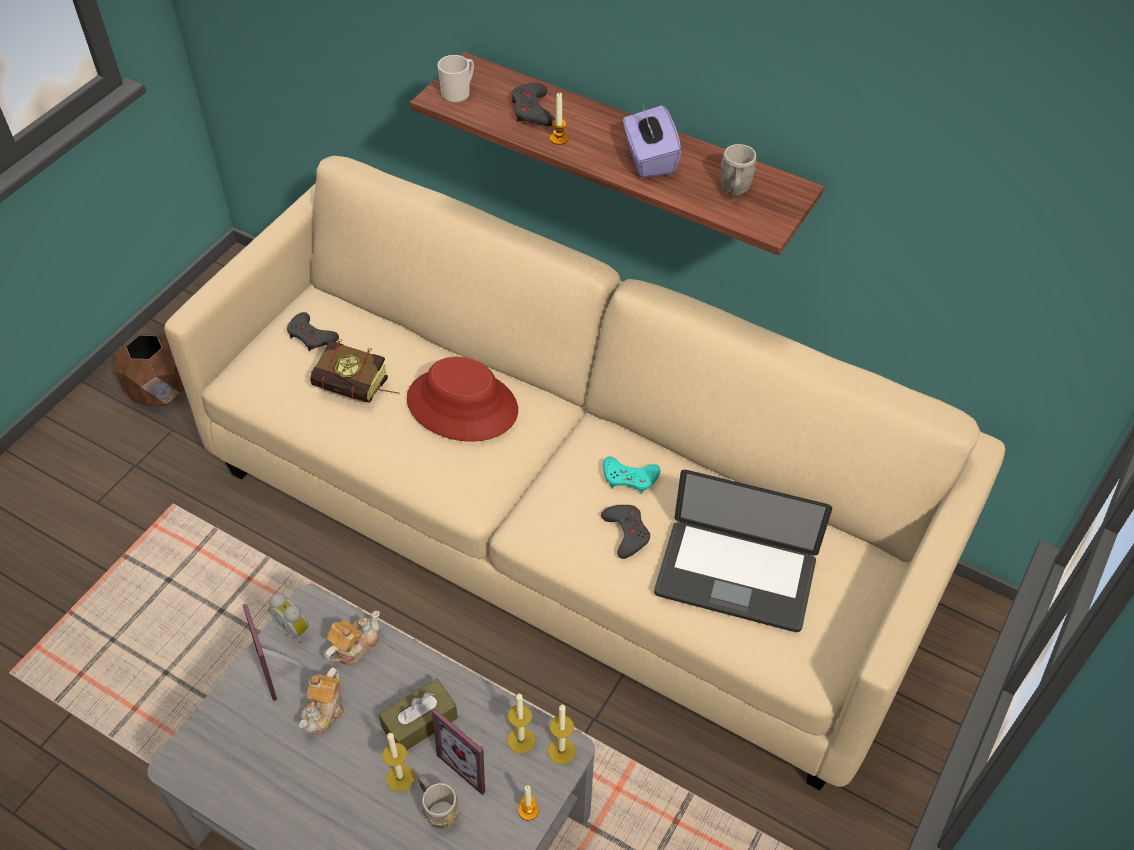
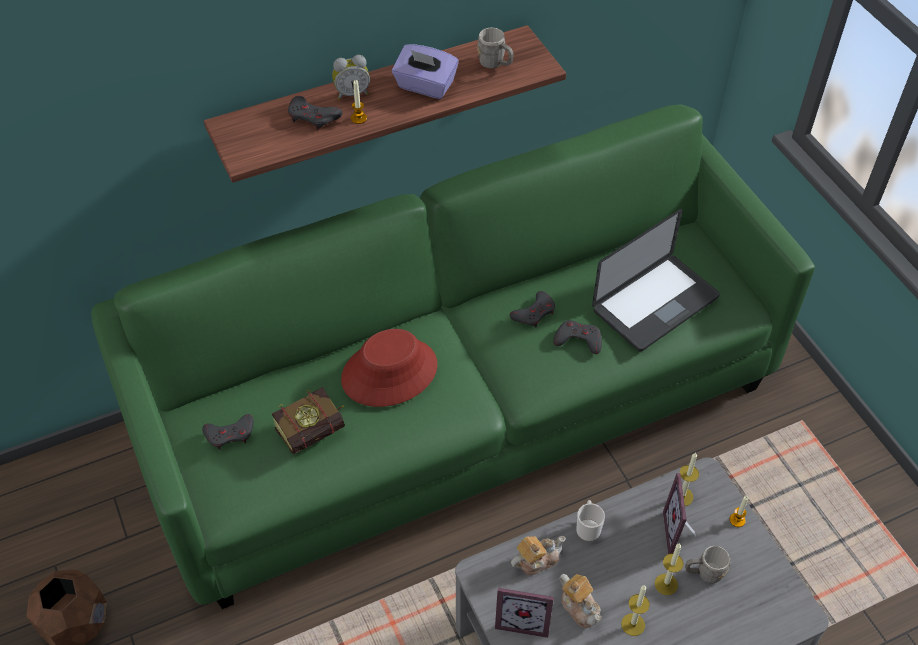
camera: 55 degrees left, 0 degrees up
(294, 628) = (492, 592): alarm clock -> alarm clock (352, 93)
(354, 646) = (536, 560): teapot -> teapot turned 75 degrees clockwise
(419, 722) = (629, 550): brown tissue box -> none
(458, 93) = (251, 145): mug -> mug (588, 527)
(472, 761) = (680, 534): picture frame -> picture frame turned 105 degrees clockwise
(561, 751) = (704, 477): candle -> candle (633, 624)
(567, 524) = (459, 407): beige sofa -> green sofa
(630, 478) = (534, 313): turquoise game controller -> grey game controller

